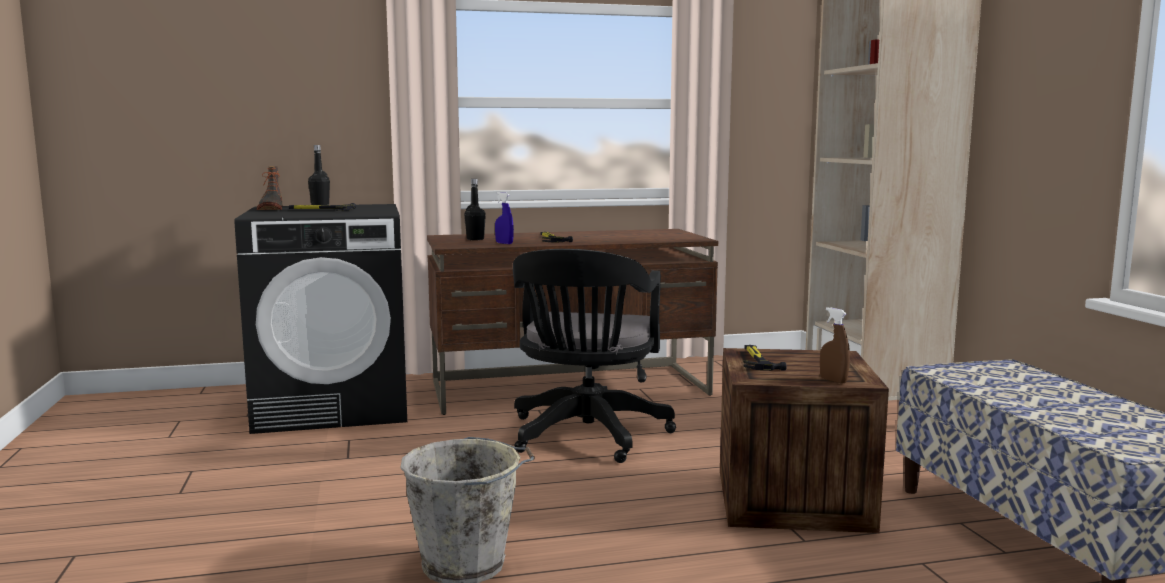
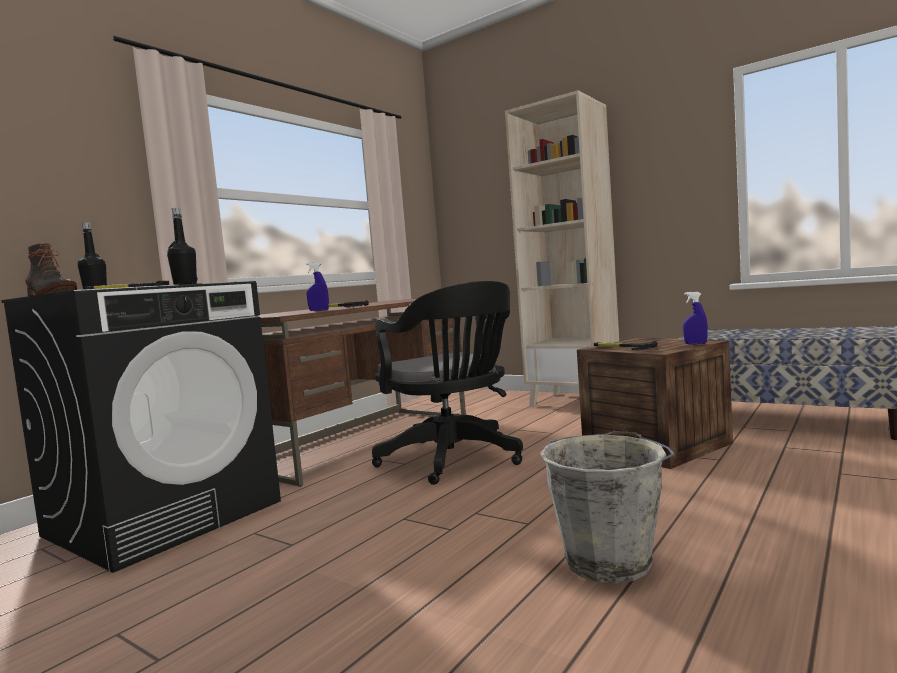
camera: 40 degrees left, 5 degrees down
(475, 239) = (275, 314): black bottle -> black bottle (185, 284)
(833, 380) = (695, 344): brown spray bottle -> blue spray bottle

